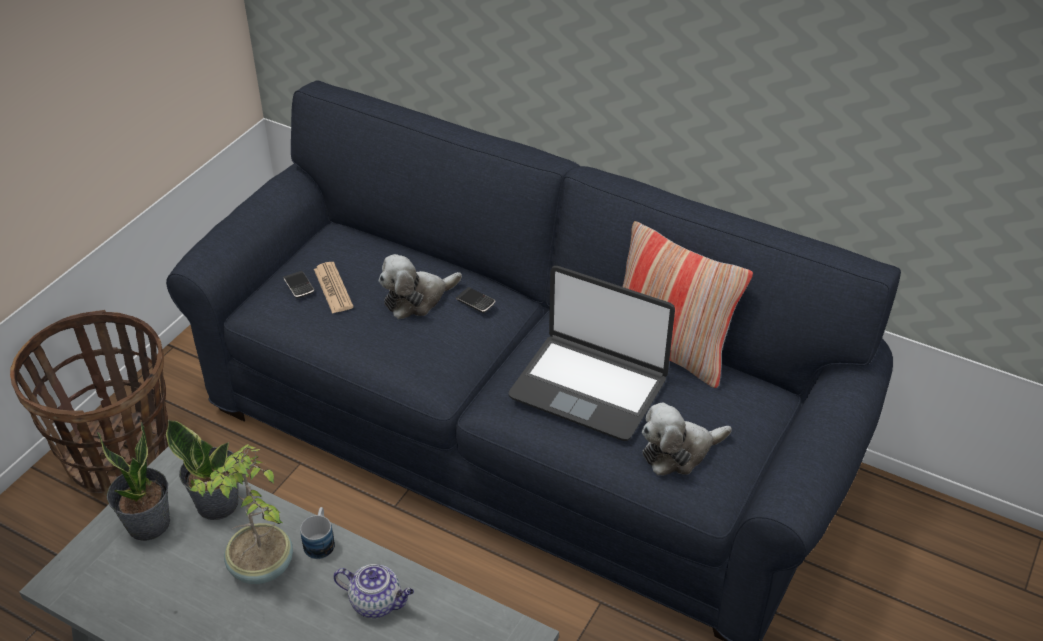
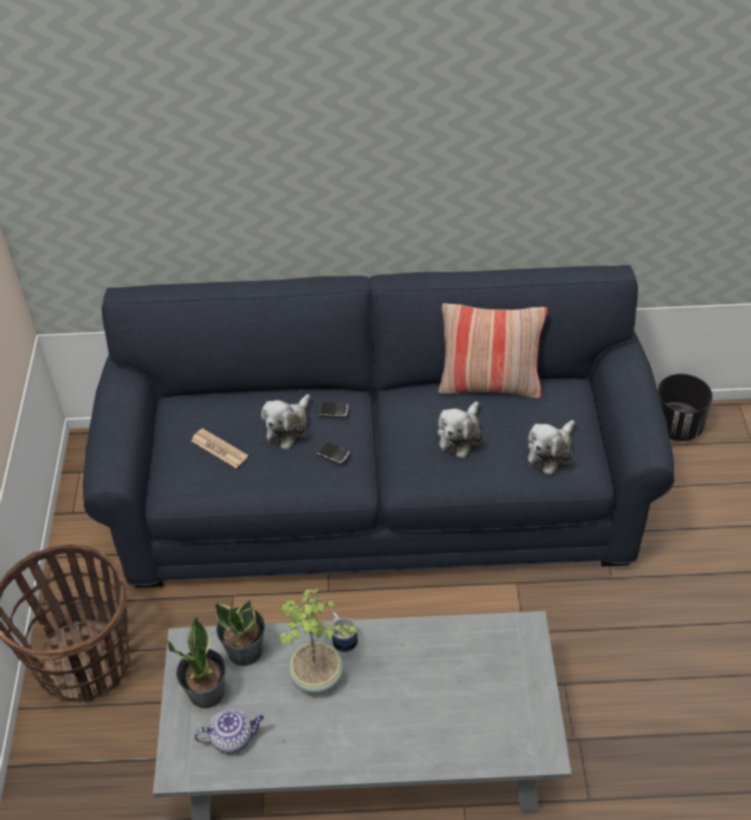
camera: 30 degrees left, 5 degrees up
(299, 286) = (191, 459): phone -> phone (332, 454)
(377, 602) = (416, 656): teapot -> teapot (233, 738)
(589, 387) = (460, 436): laptop -> plush toy
(935, 526) = (676, 426): none -> black planter

